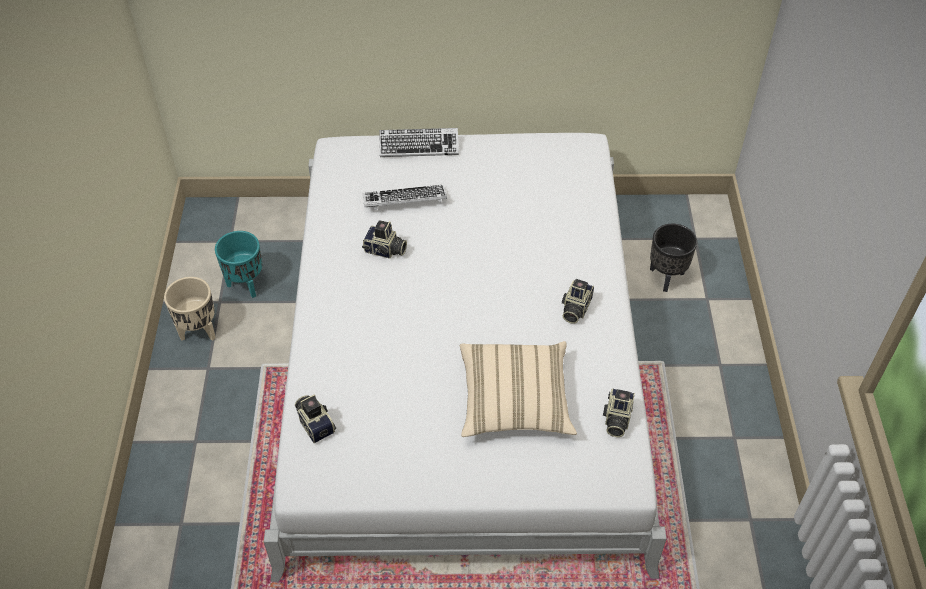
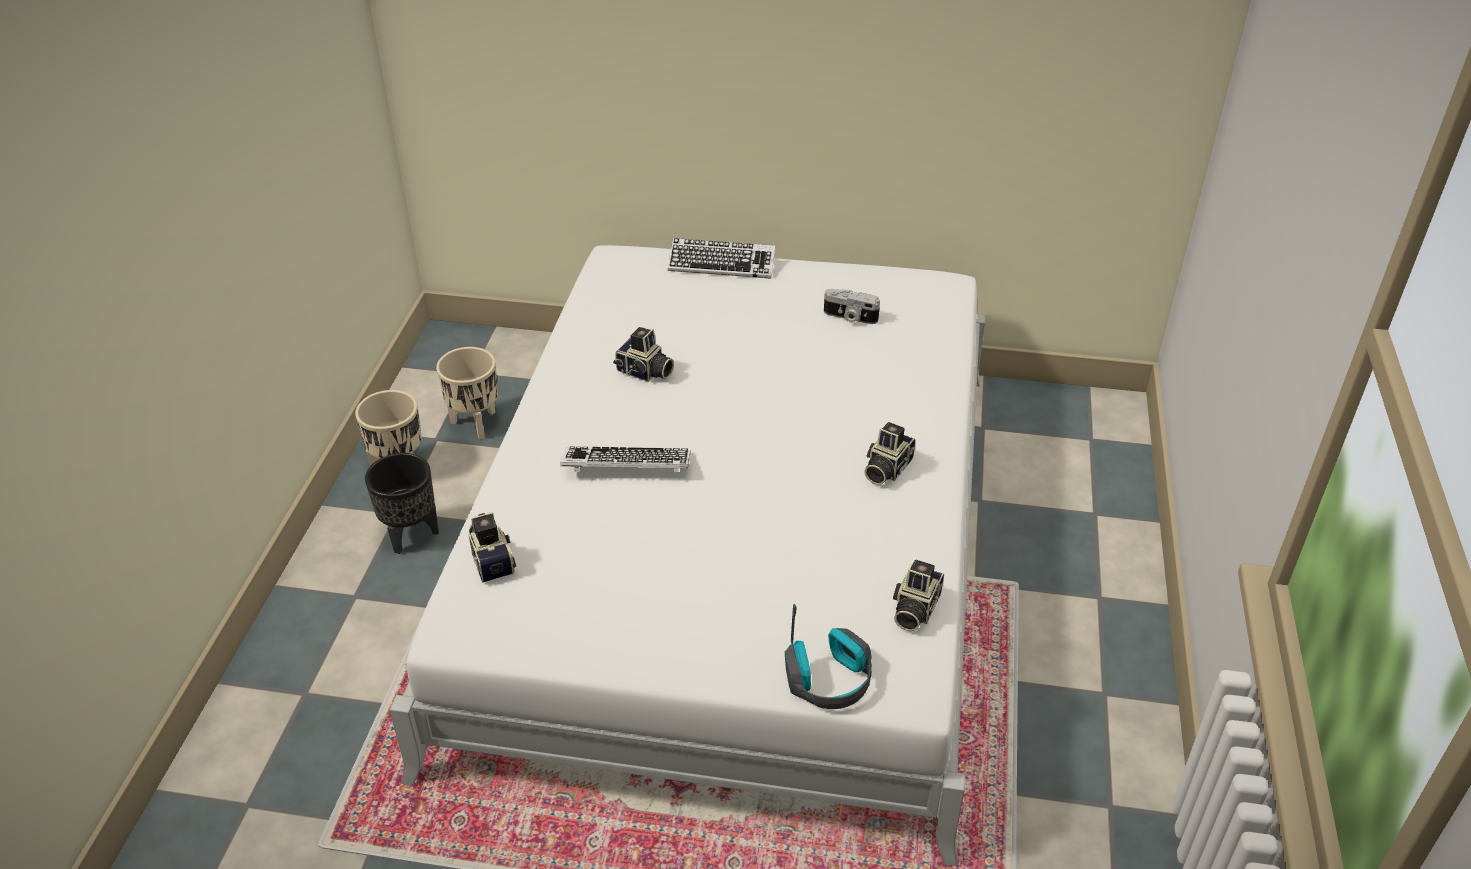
camera: 10 degrees right, 10 degrees down
(246, 284) = (476, 423): turquoise planter -> beige planter
(404, 201) = (686, 321): keyboard -> keyboard (626, 466)
(514, 401) = (774, 568): beige pillow -> none
(524, 184) = (850, 317): none -> camera
(571, 481) = (829, 679): none -> headphones
(667, 277) = (1042, 481): black planter -> black planter (412, 535)

